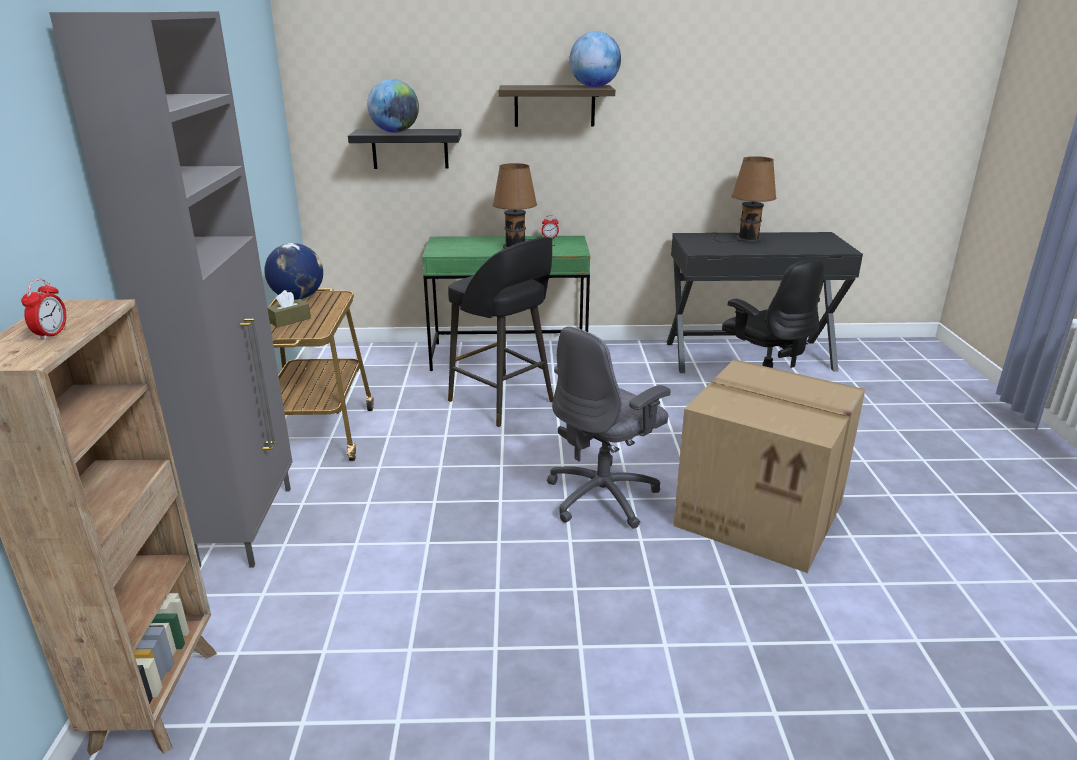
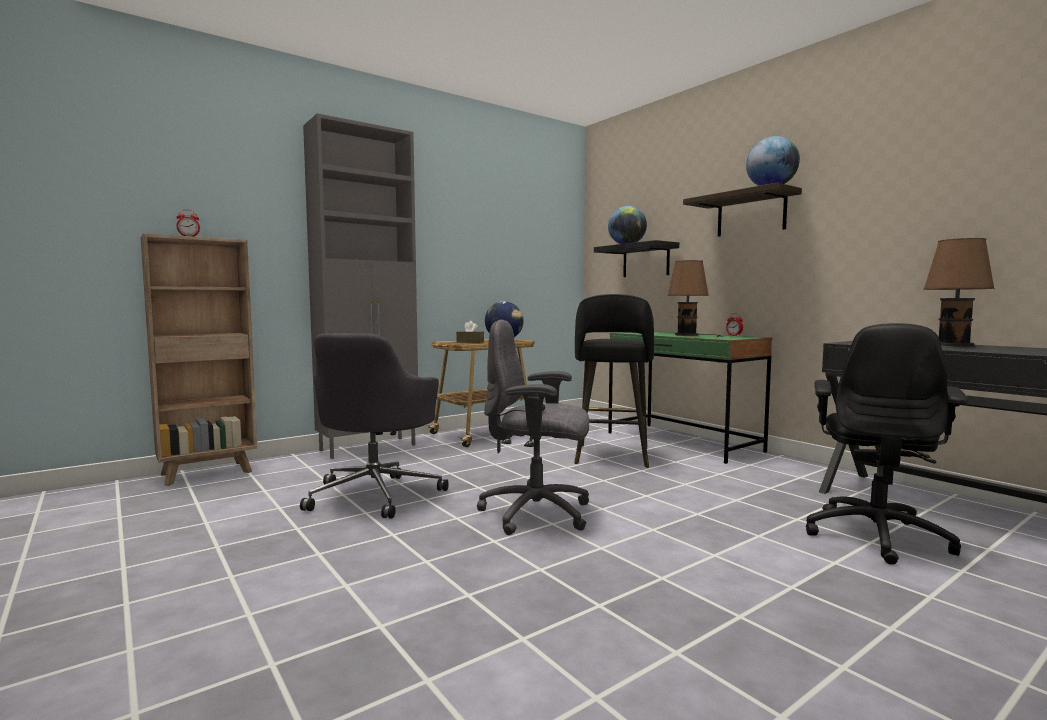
camera: 55 degrees right, 20 degrees down
(446, 568) = (376, 494): none -> grey office chair
(762, 513) = (629, 585): cardboard box -> none

